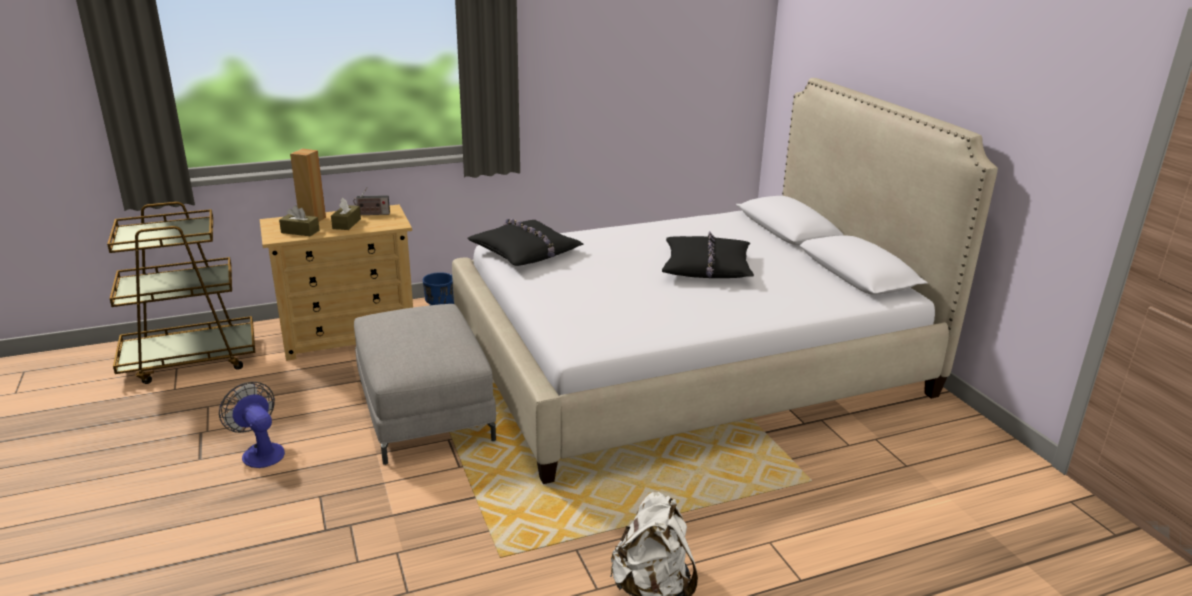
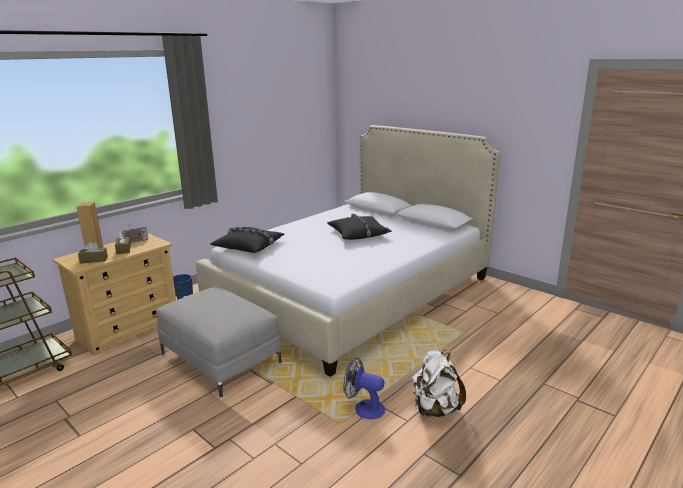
camera: 25 degrees left, 5 degrees down
(260, 451) = (124, 416): fan -> fan (364, 408)

